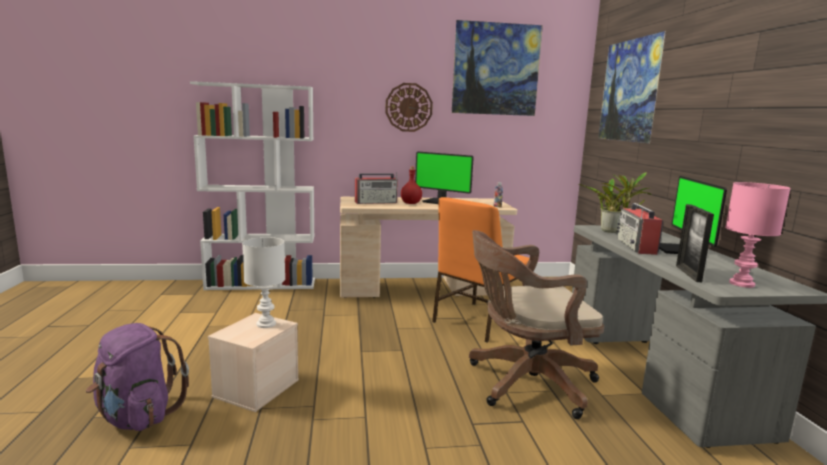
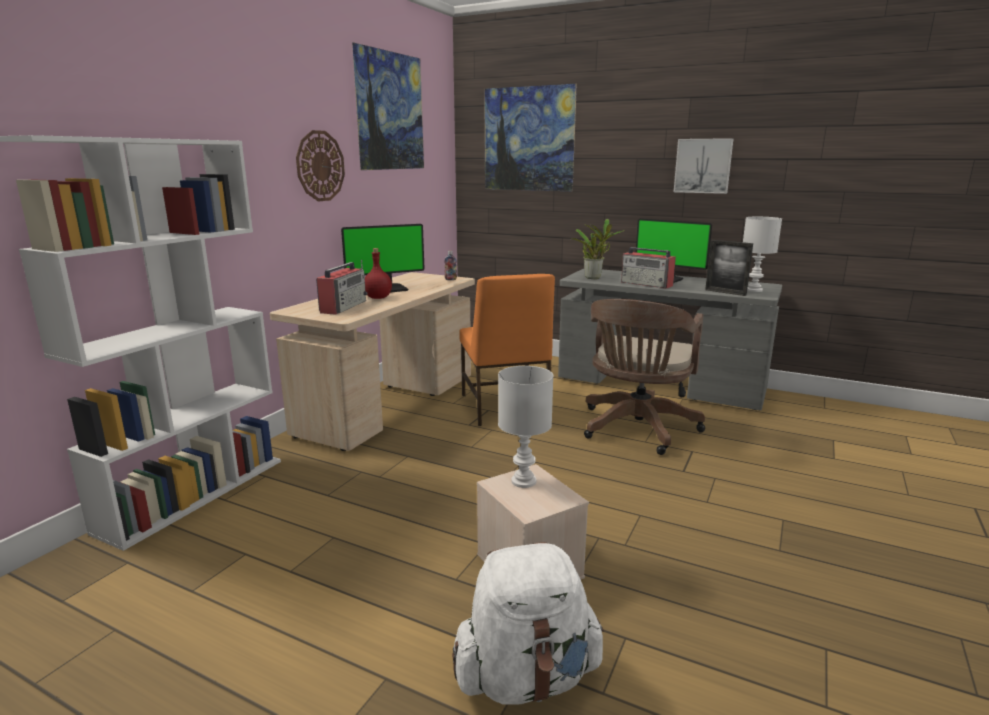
camera: 55 degrees left, 5 degrees up
(137, 417) = (527, 677): purple backpack -> white backpack
(742, 284) = (754, 290): pink table lamp -> white table lamp
(760, 117) = (703, 166): none -> picture

